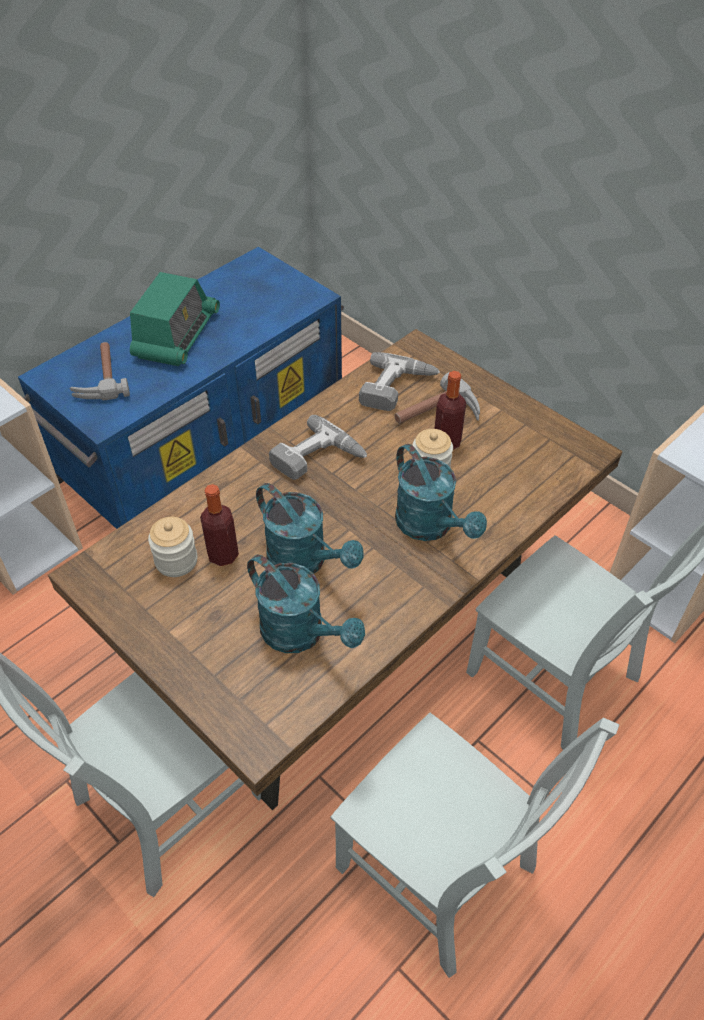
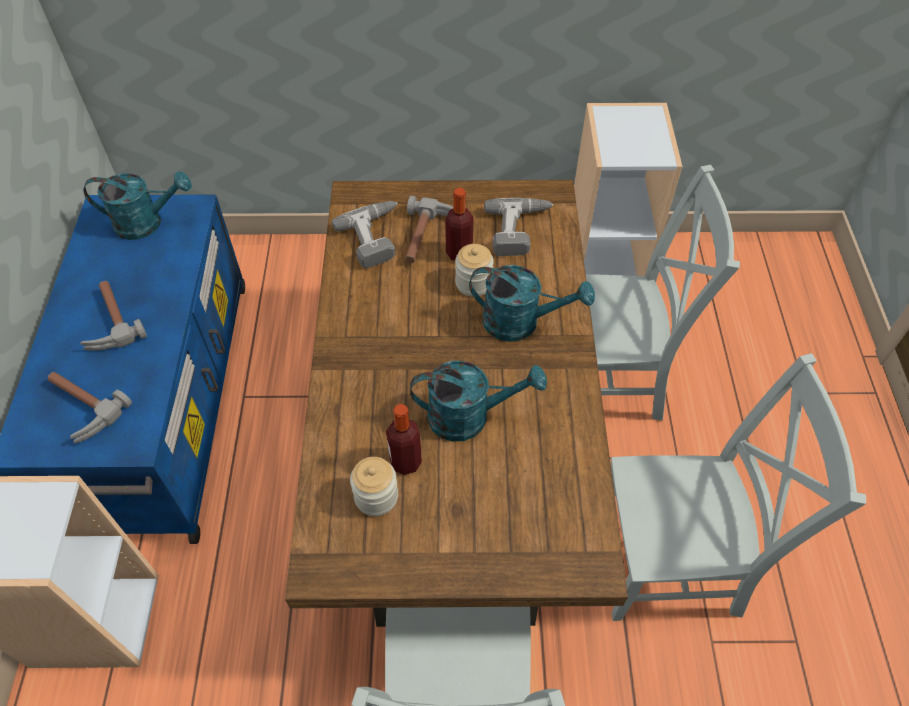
camera: 45 degrees left, 5 degrees up
(176, 336) = (108, 322): radio -> hammer
(301, 634) = (531, 469): turquoise watering can -> turquoise watering can (147, 223)
(318, 460) = (385, 334): power drill -> power drill (520, 230)

